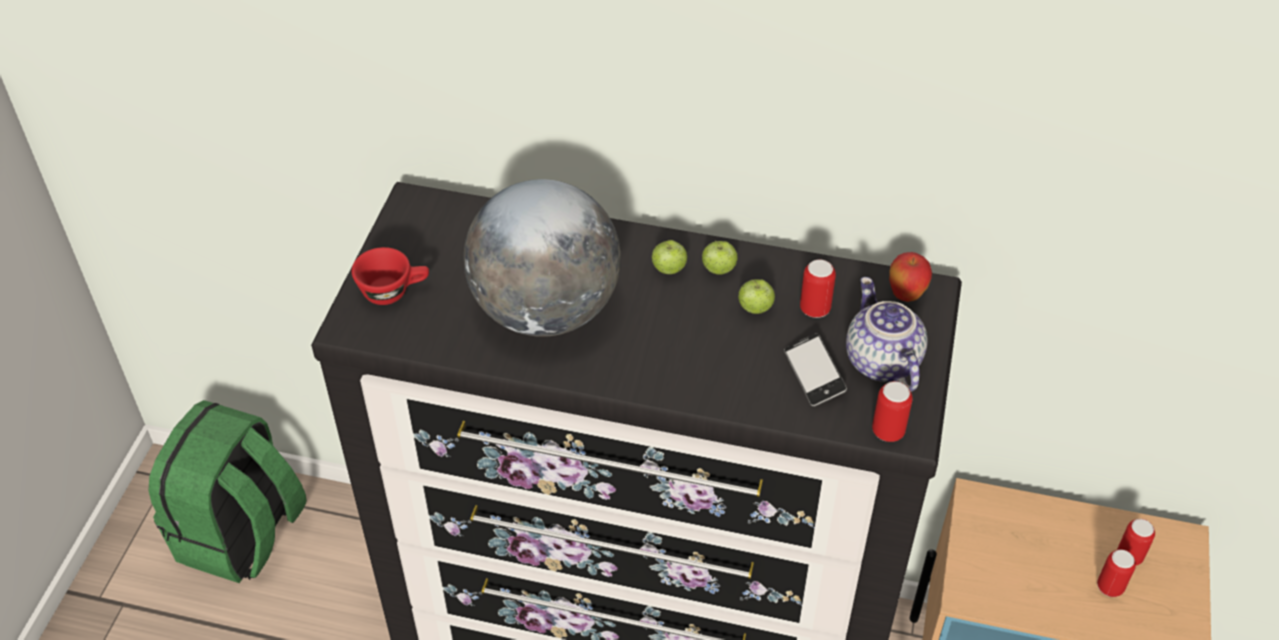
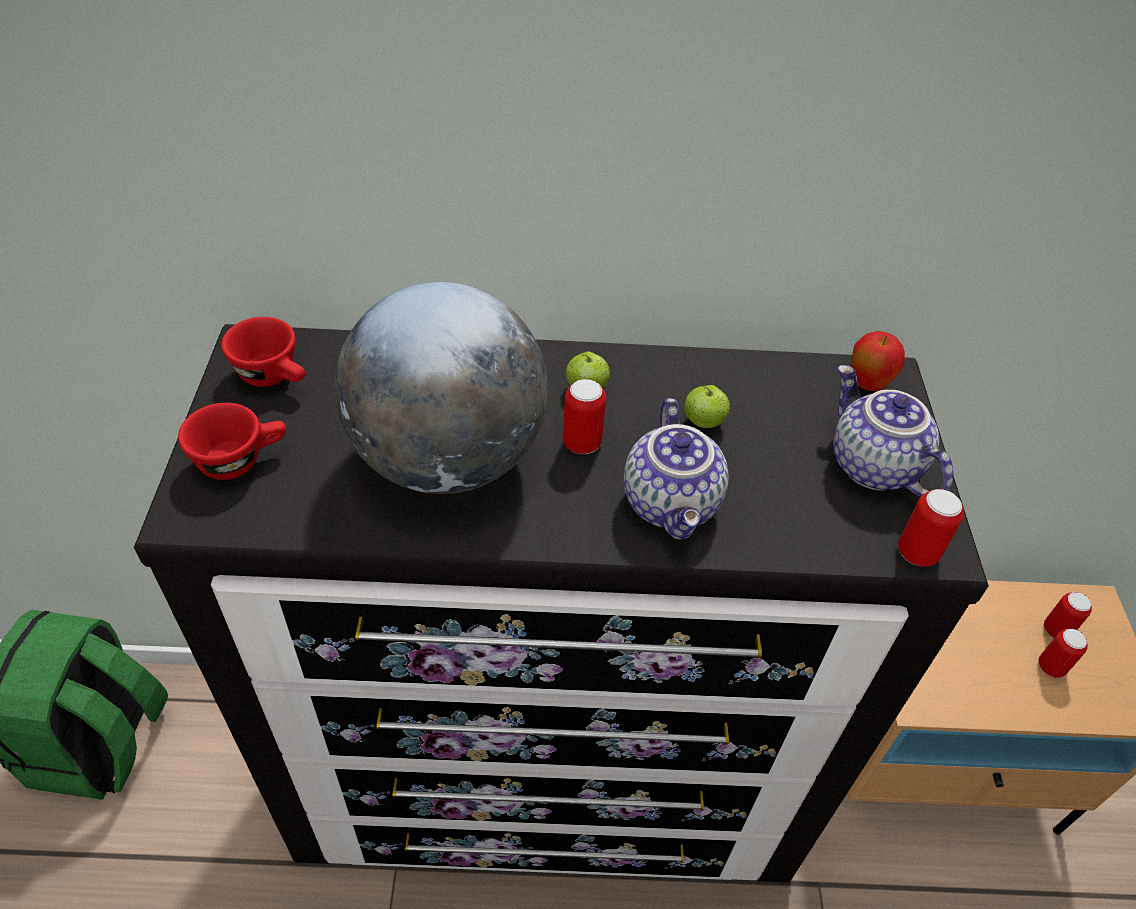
camera: 15 degrees left, 0 degrees up
(428, 229) = (275, 376): none -> red cup
(709, 368) = (673, 504): none -> teapot
(719, 270) = (645, 382): apple -> none
(814, 374) = (801, 493): phone -> none
(815, 309) = (772, 414): can -> can (581, 443)

